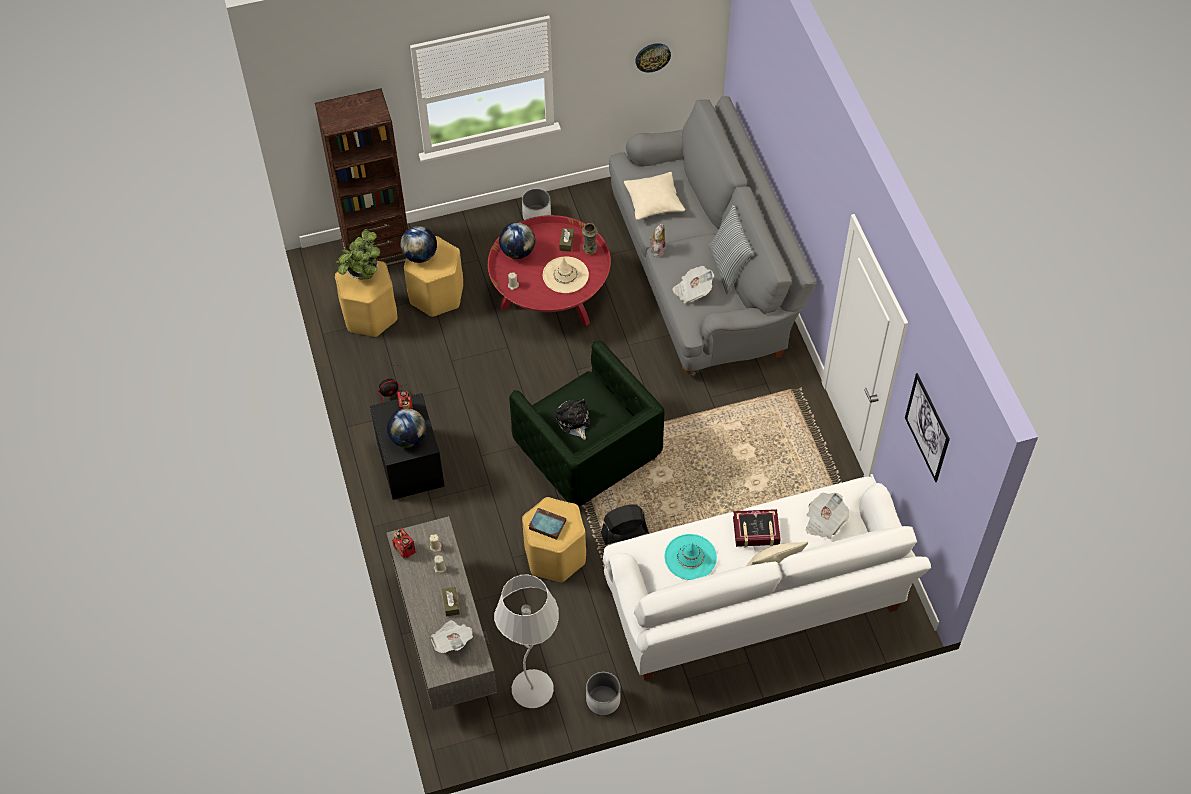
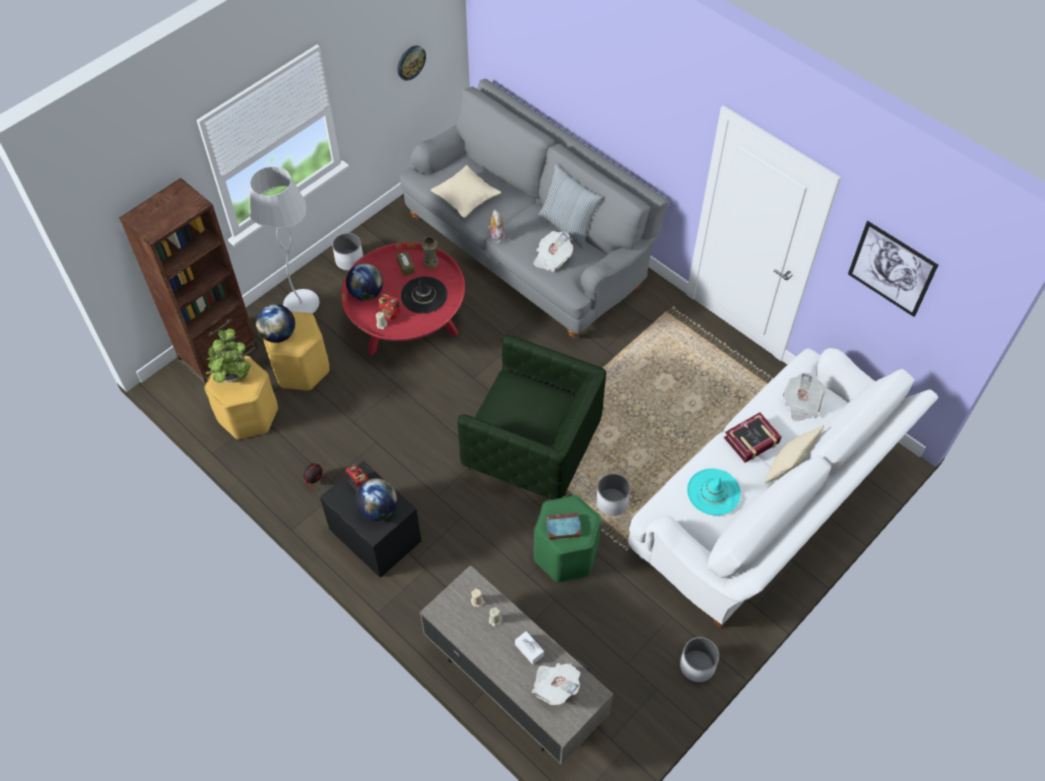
camera: 30 degrees left, 0 degrees up
(405, 550) = (449, 620): radio -> radio (390, 314)
(451, 604) = (529, 650): brown tissue box -> white tissue box
(533, 690) = (628, 691): white floor lamp -> white floor lamp (301, 305)
(554, 556) = (565, 554): yellow stool -> green stool
(565, 275) = (424, 295): beige hat -> black hat
(574, 422) = (522, 421): plush toy -> none
(624, 533) = (612, 502): black fan -> white planter

